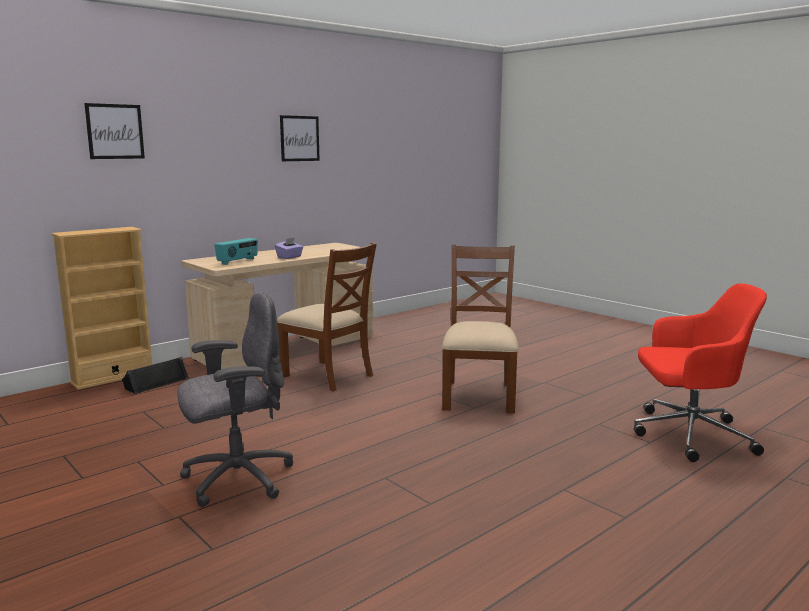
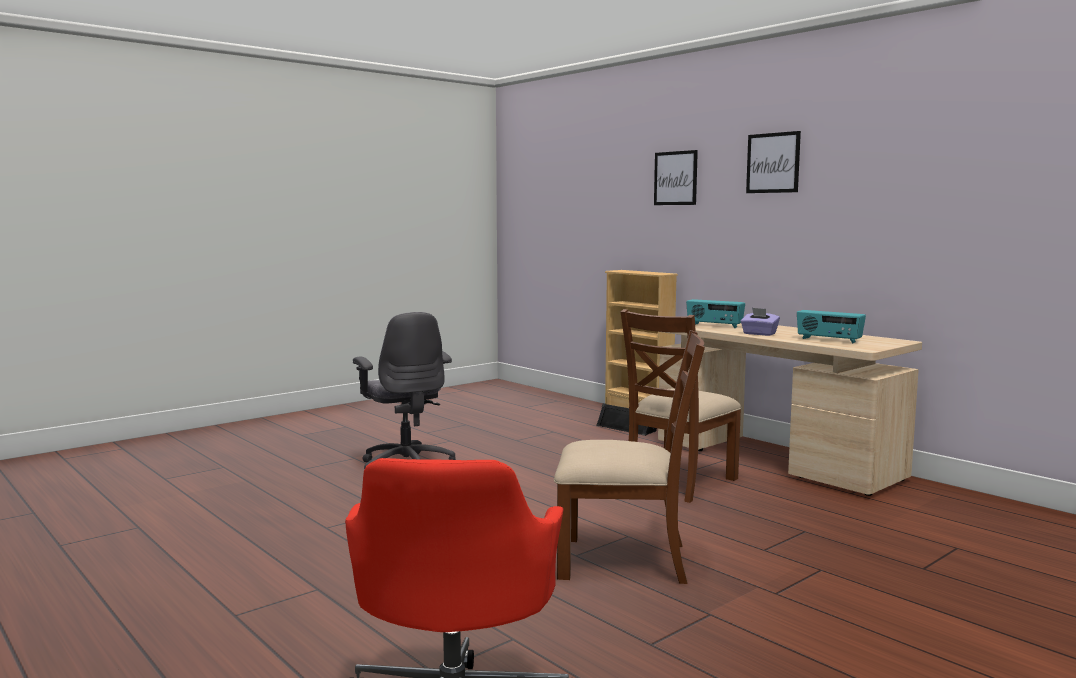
camera: 90 degrees right, 5 degrees down
(299, 138) = (883, 177): picture -> picture (773, 163)
(326, 251) = (829, 340): none -> radio

